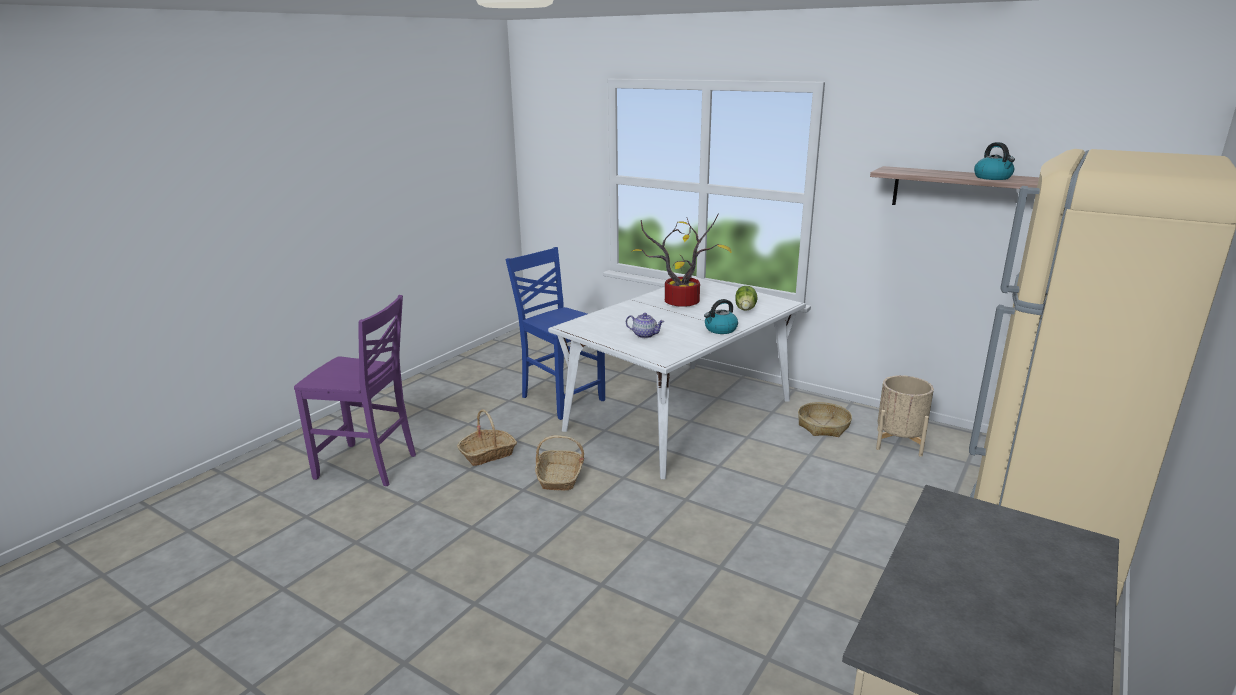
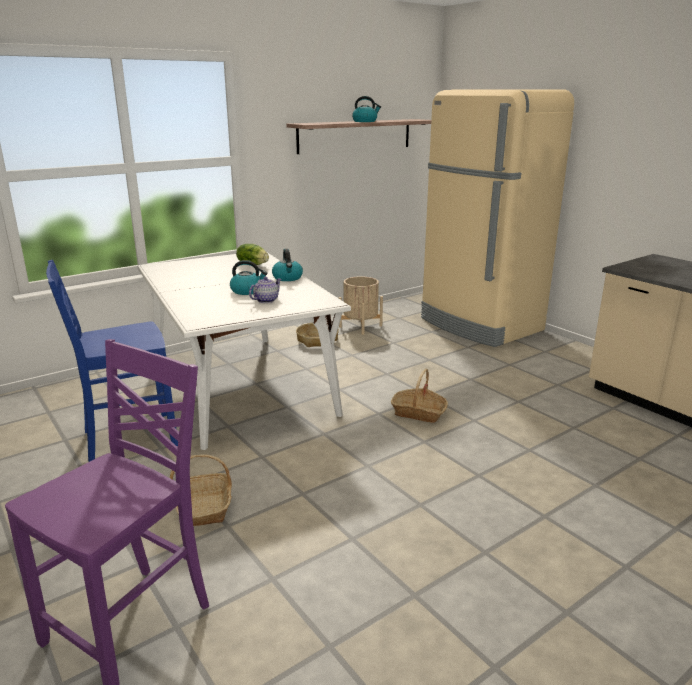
camera: 70 degrees left, 0 degrees up
(559, 477) = (296, 467): basket -> basket (418, 413)
(664, 324) = (247, 291): none -> kettle
(683, 301) = (201, 277): potted plant -> none

